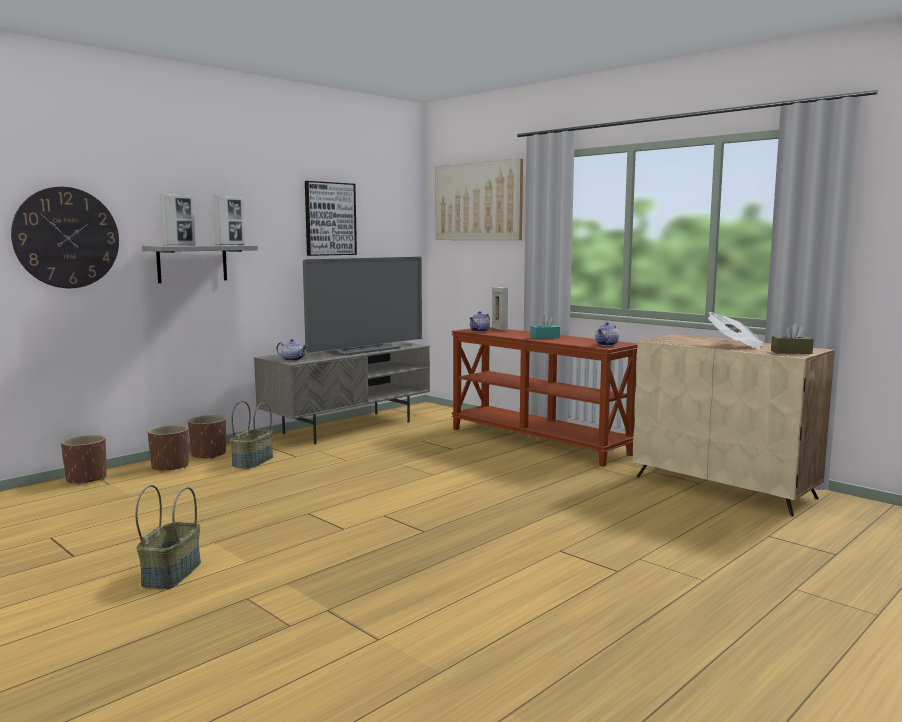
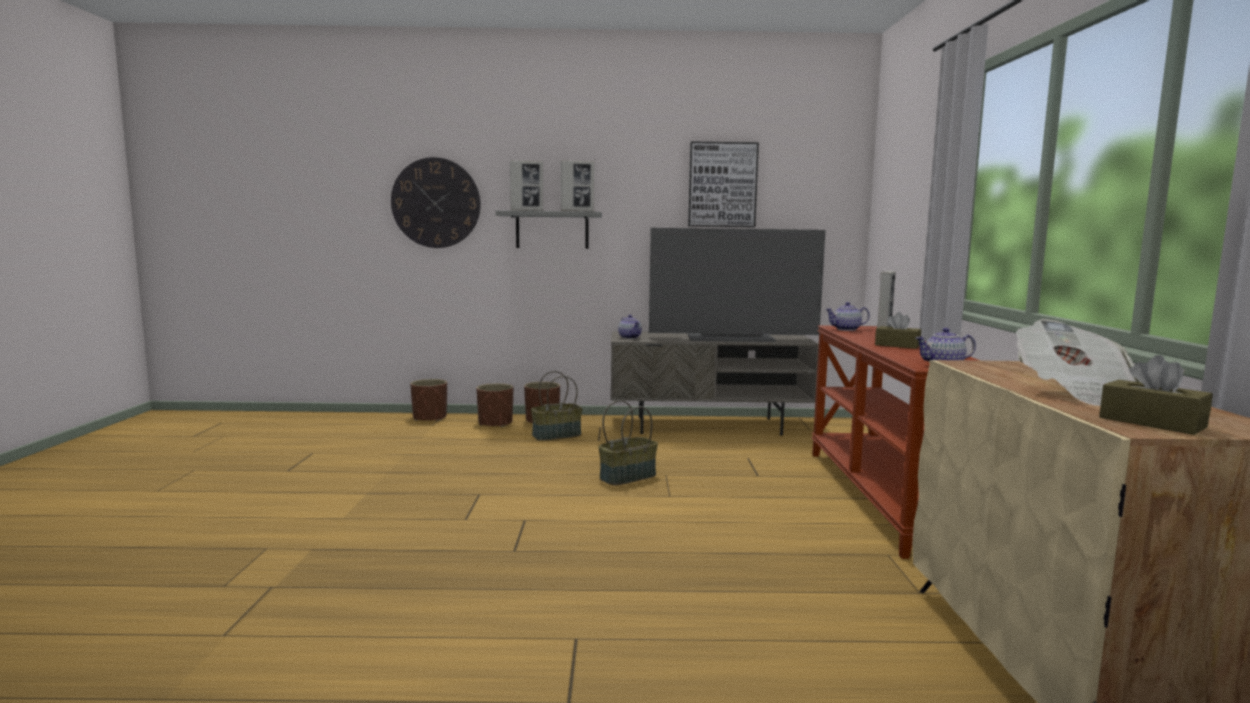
camera: 45 degrees right, 0 degrees up
(171, 573) = (288, 506): basket -> basket (627, 476)
(478, 201) = (909, 154): picture -> none
(545, 337) = (897, 345): turquoise tissue box -> brown tissue box

